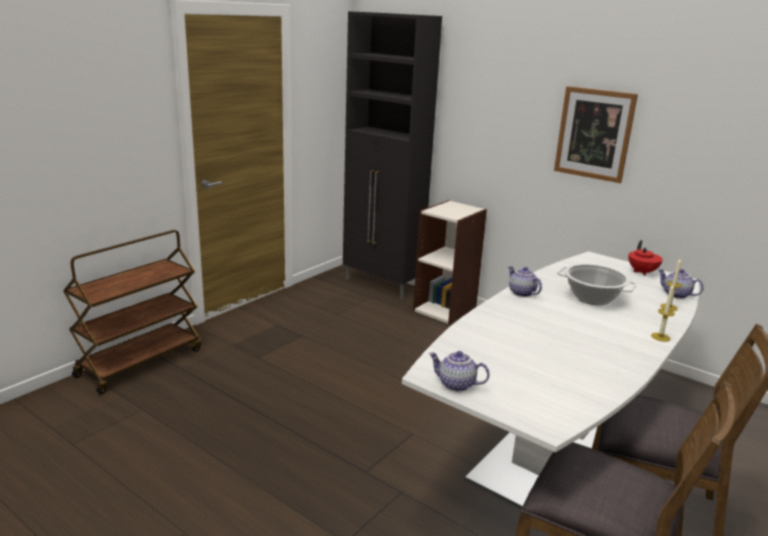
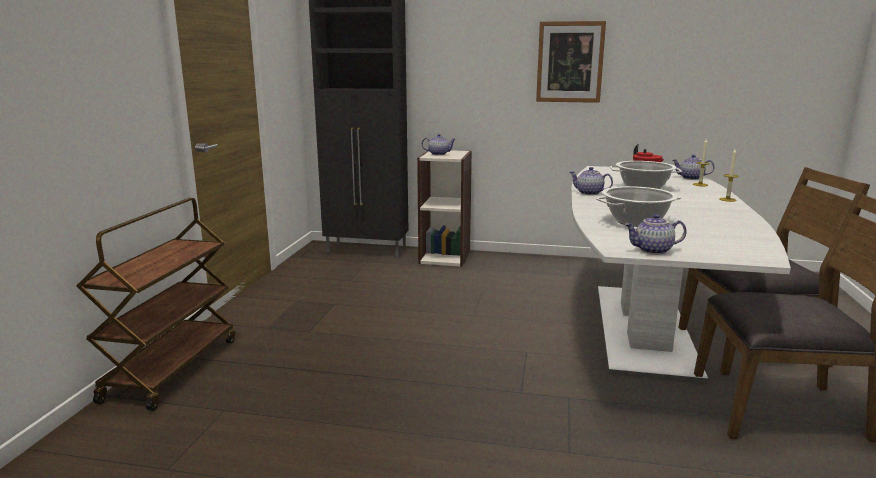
camera: 25 degrees left, 5 degrees down
(447, 209) = (439, 154): none -> teapot
(503, 343) = (636, 222): none -> cooking pot

